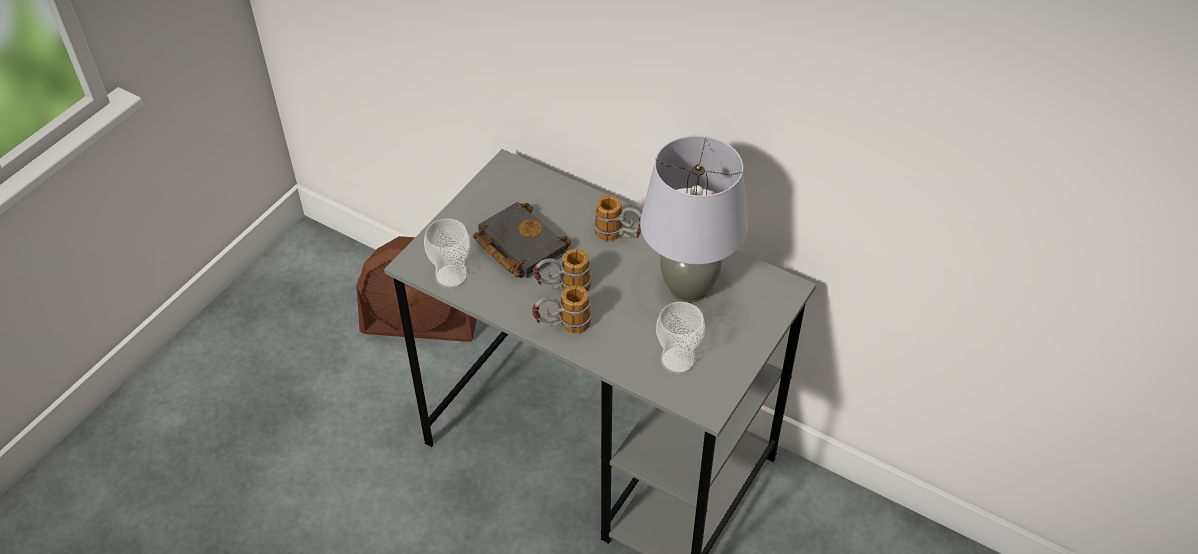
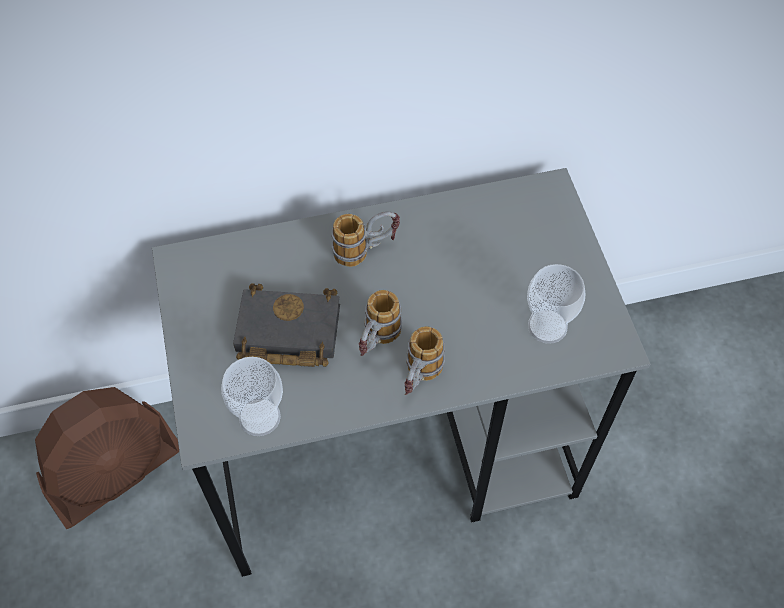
camera: 45 degrees left, 10 degrees up
(689, 288) = (479, 252): grey table lamp -> none

